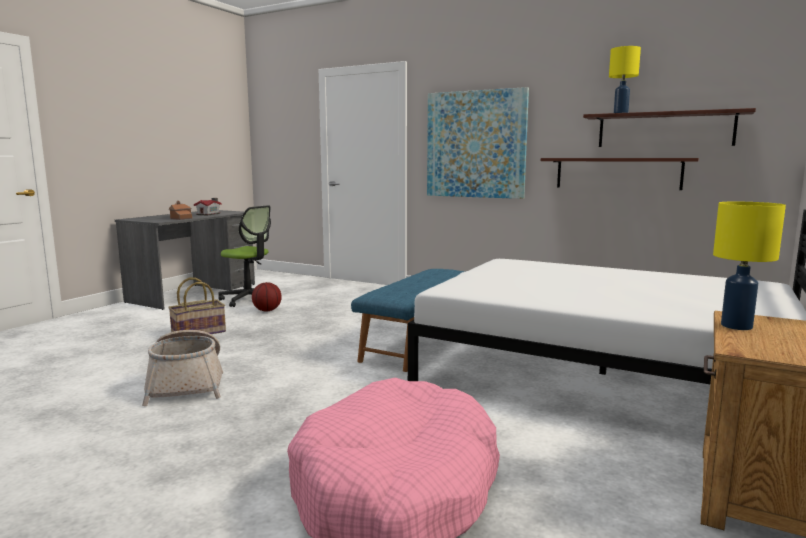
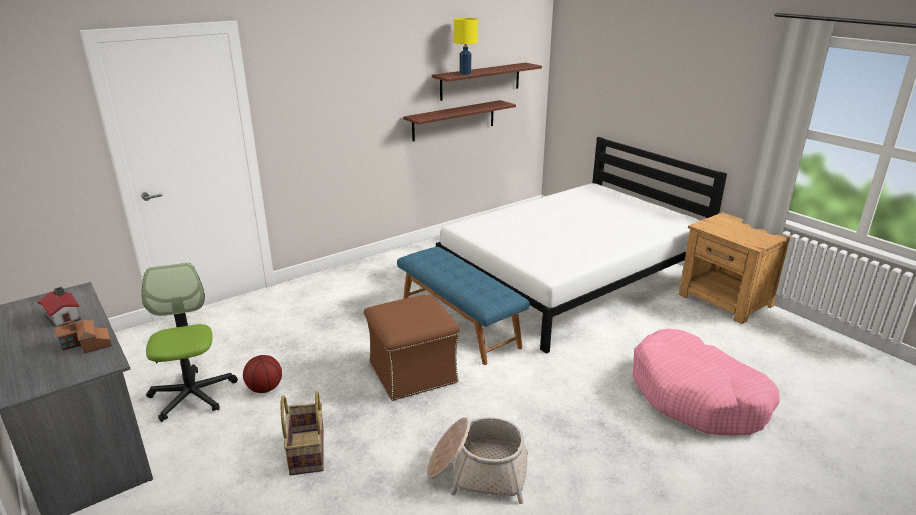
camera: 65 degrees left, 15 degrees up
(249, 299) = (192, 395): office chair -> office chair turned 75 degrees counterclockwise
(319, 341) = (412, 373): none -> brown ottoman
(475, 144) = (335, 113): picture -> none
(735, 326) = (718, 232): yellow table lamp -> none

